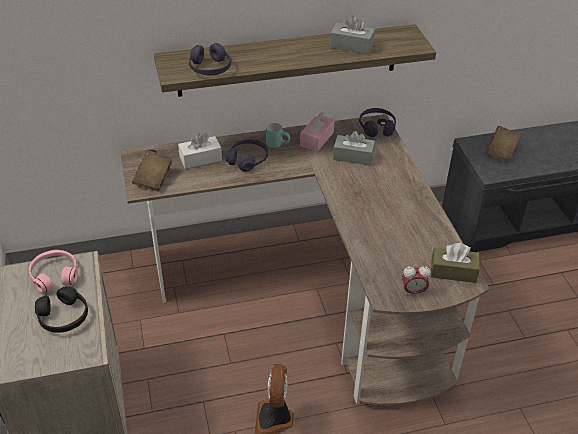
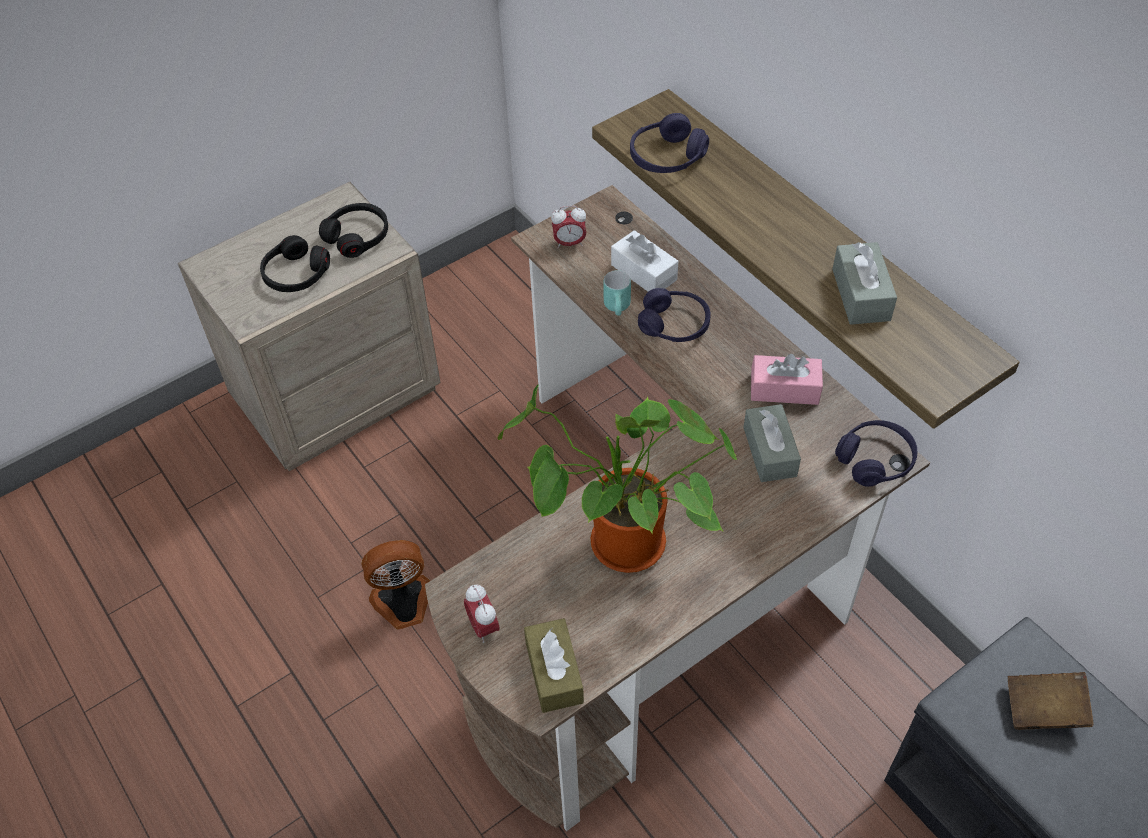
camera: 70 degrees right, 10 degrees up
(55, 275) = (357, 236): pink headphones -> black headphones
(153, 179) = (569, 243): brown book -> alarm clock
(278, 144) = (738, 345): turquoise mug -> turquoise mug (619, 308)
(387, 225) = (620, 549): none -> potted plant

